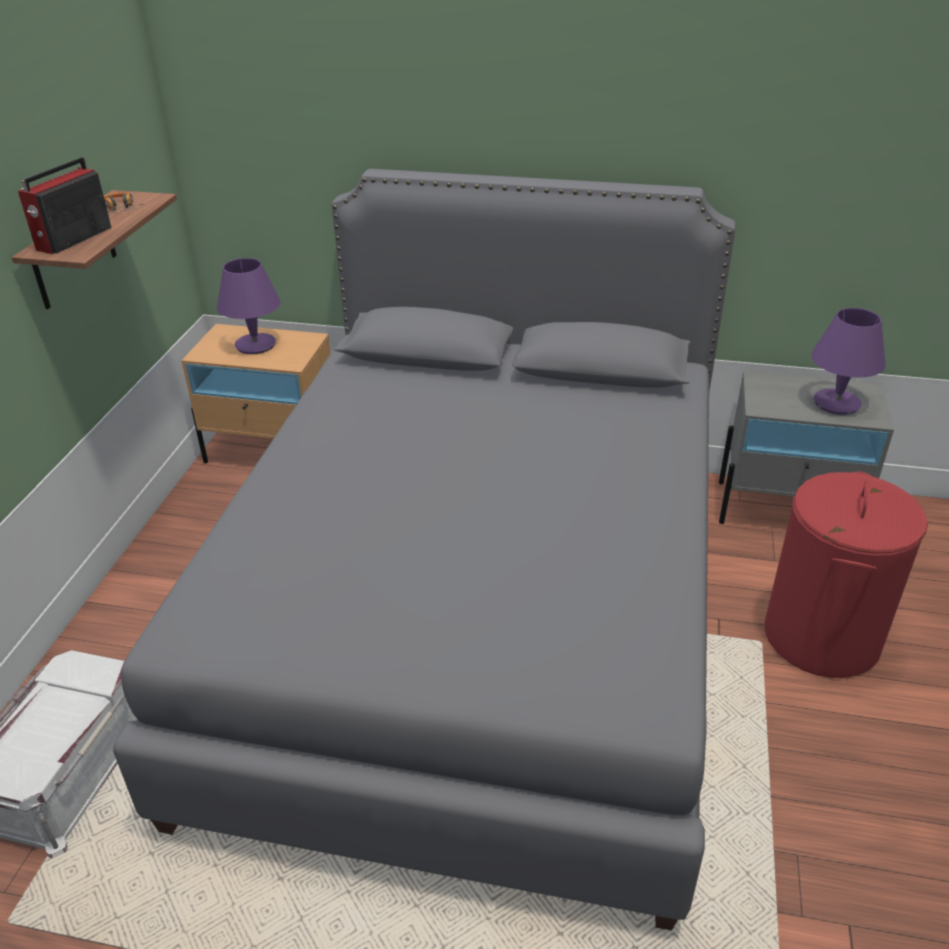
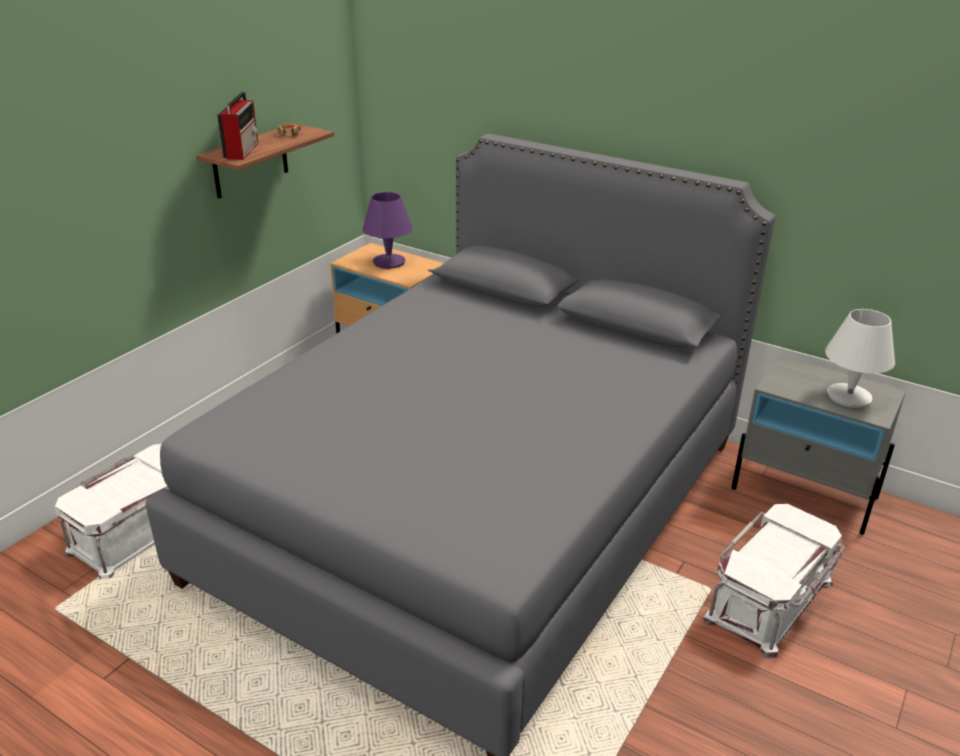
camera: 20 degrees right, 5 degrees down
(73, 239) = (242, 150): radio -> radio turned 135 degrees clockwise
(822, 637) = (770, 601): red laundry basket -> white storage box
(837, 403) = (849, 397): purple table lamp -> white table lamp

